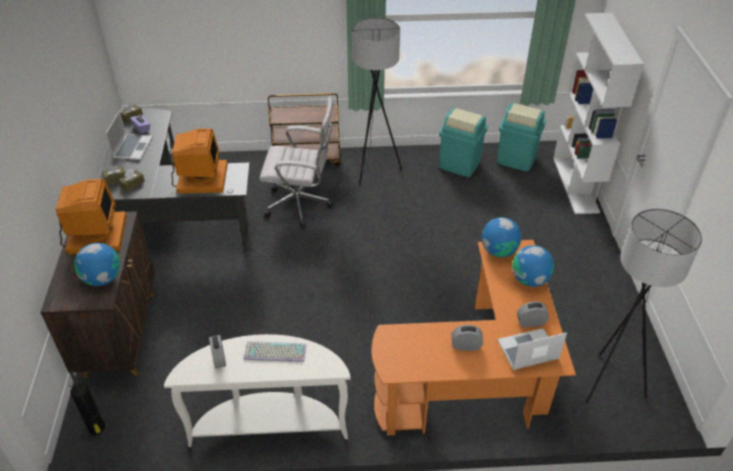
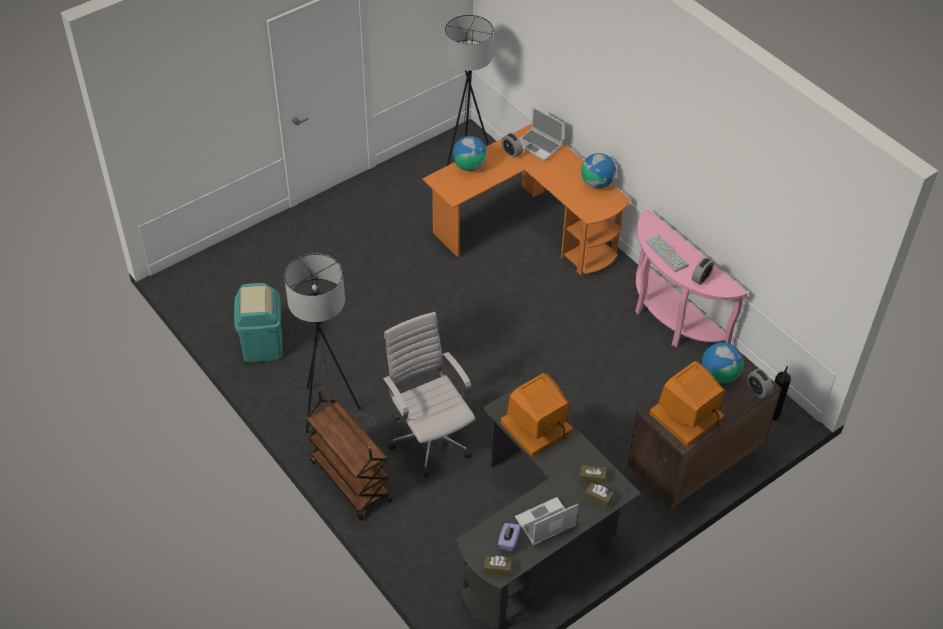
camera: 125 degrees left, 5 degrees up
(269, 424) = (669, 319): white console table -> pink console table
(466, 346) = (562, 174): alarm clock -> alarm clock (757, 390)
(499, 251) = (453, 191): globe -> globe (597, 183)
(516, 159) = (220, 305): turquoise trash can -> none
(576, 184) = (234, 249): white bookcase -> none

